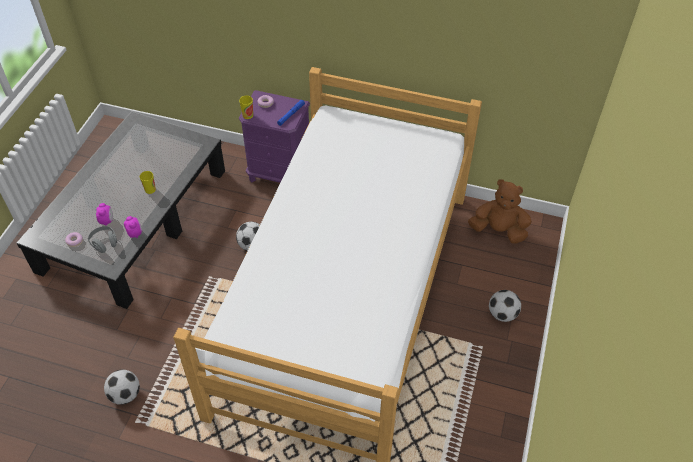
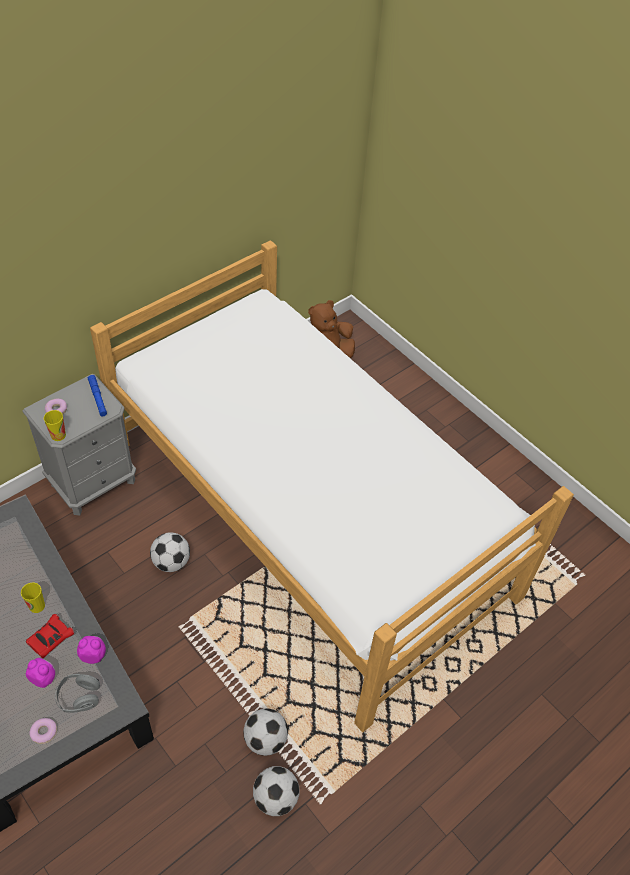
camera: 60 degrees left, 0 degrees up
(133, 209) = (51, 640): none -> red toy car
(280, 173) = (93, 482): purple nightstand -> grey nightstand
(502, 314) = (417, 413): football -> football (265, 739)

